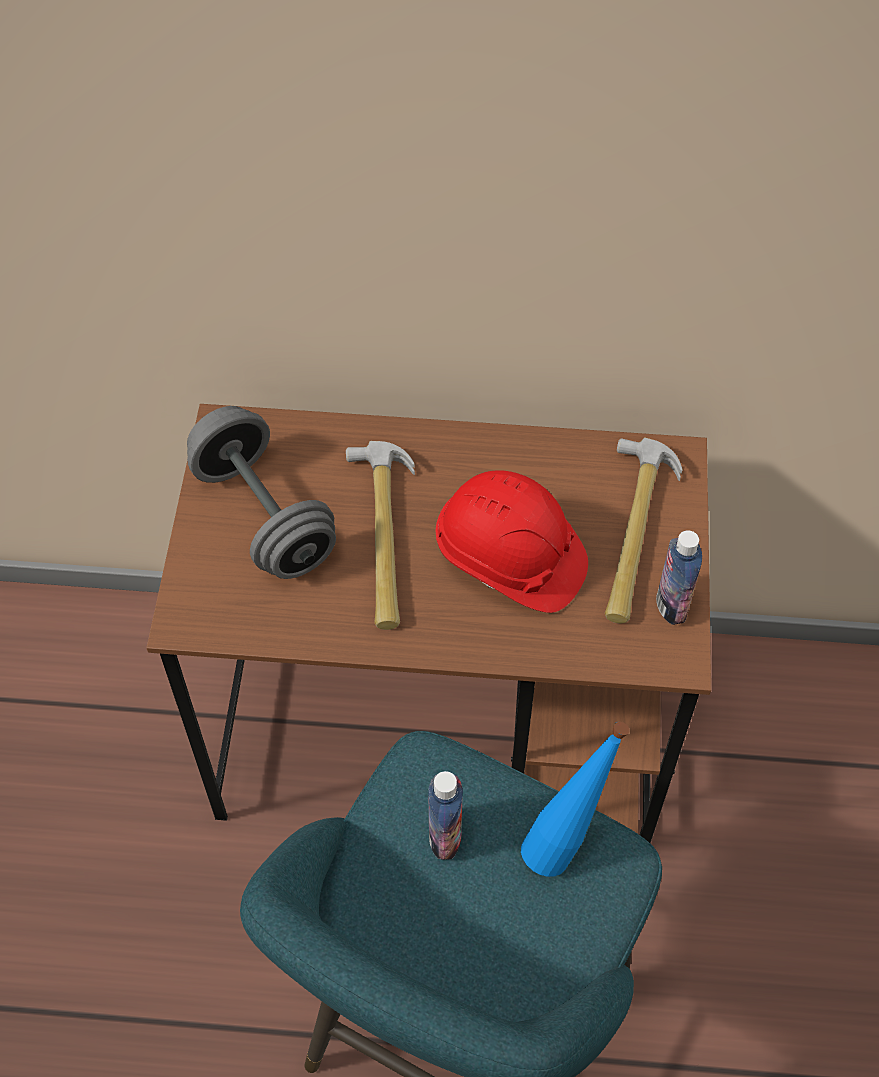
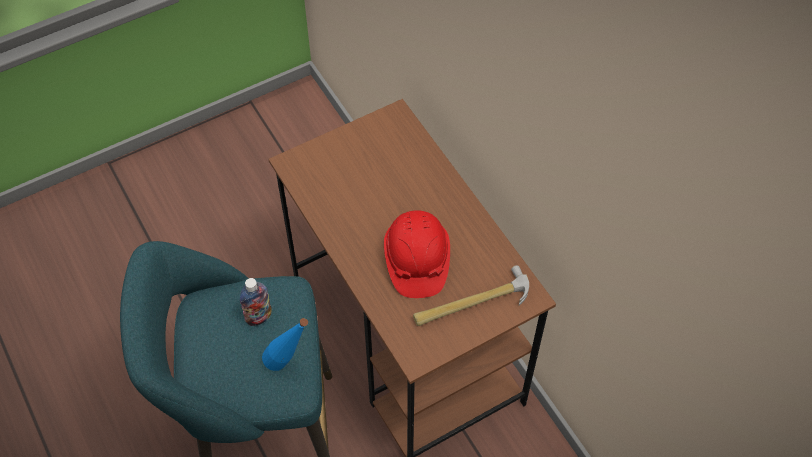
camera: 55 degrees right, 0 degrees up
(264, 516) = (363, 157): grey dumbbell -> none
(383, 537) = (388, 206): hammer -> none
(671, 605) = (443, 340): bottle -> none

